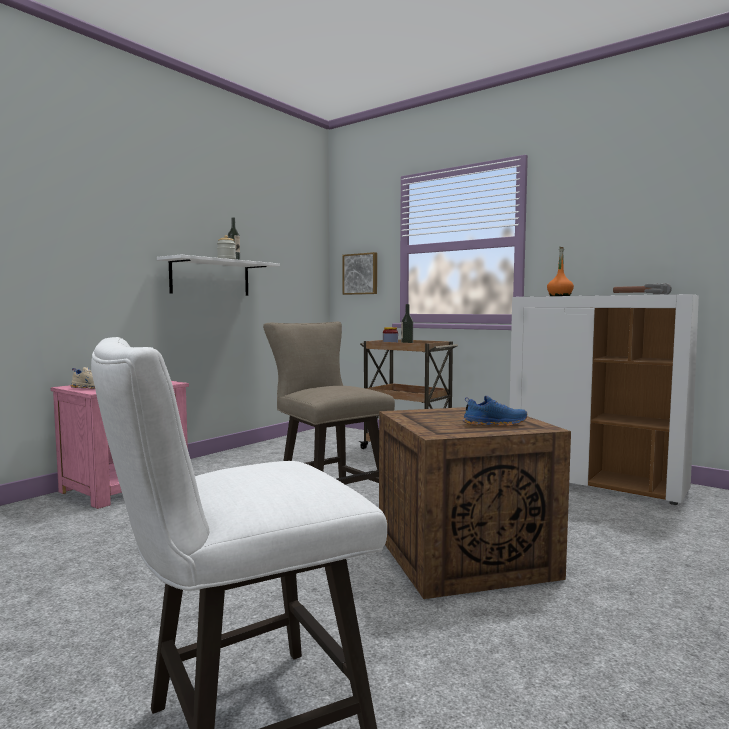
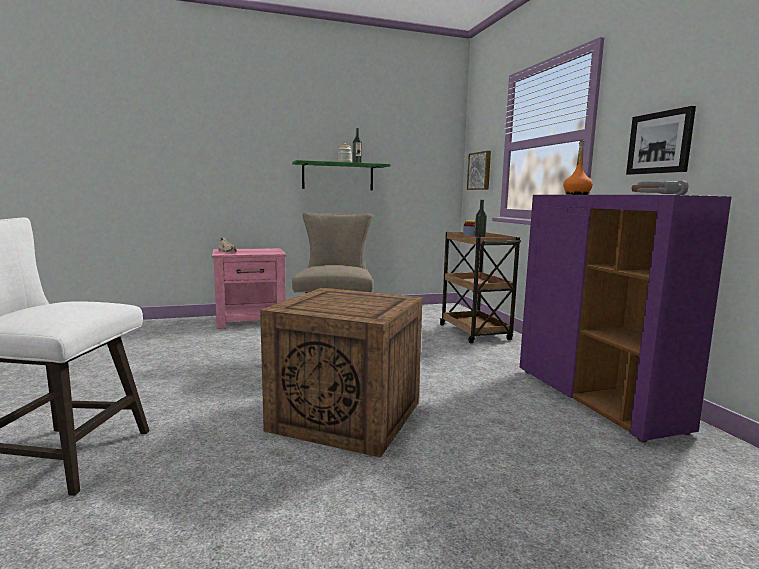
camera: 35 degrees right, 5 degrees up
(210, 278) = (338, 176): white shelf -> green shelf
(494, 424) = (351, 308): blue shoe -> none
(595, 482) = (596, 399): white cabinet -> purple cabinet
(603, 252) = (660, 143): none -> picture

